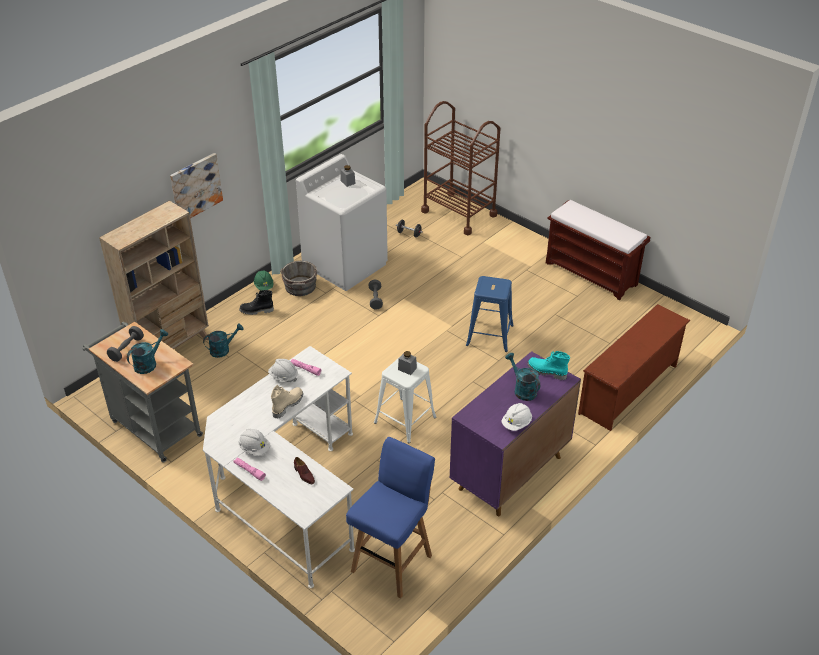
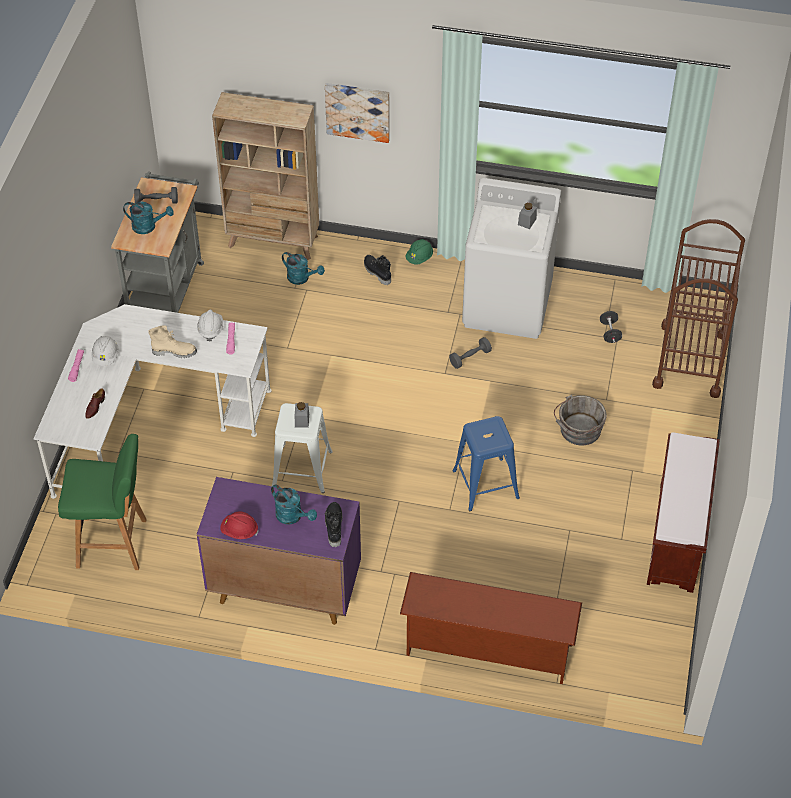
camera: 60 degrees right, 10 degrees up
(300, 288) = (439, 287): grey bucket -> grey bucket (578, 430)
(393, 562) = (114, 543): blue stool -> green stool
(516, 423) = (239, 531): white hard hat -> red hard hat
(522, 389) = (292, 516): turquoise watering can -> turquoise watering can turned 105 degrees clockwise
(546, 372) = (333, 526): turquoise boot -> black boot

